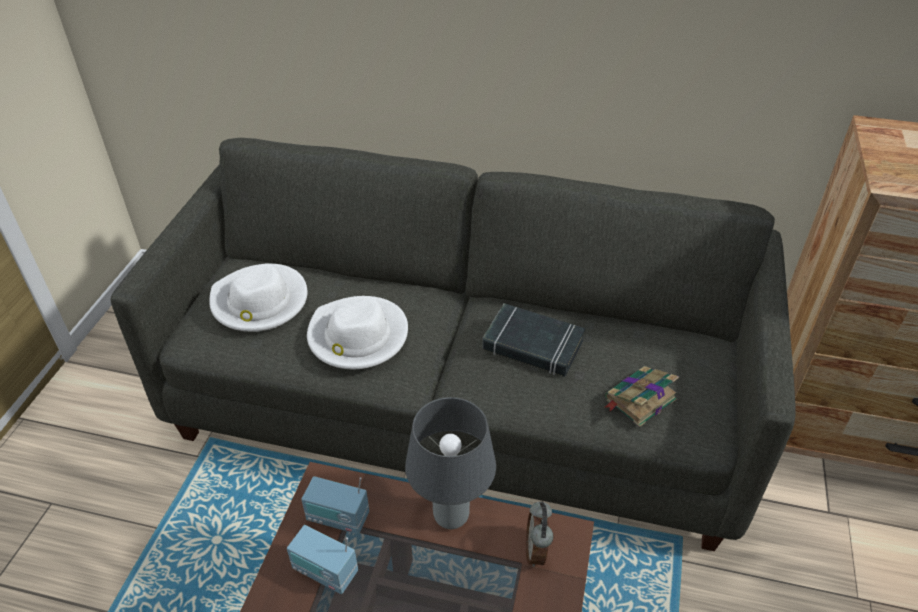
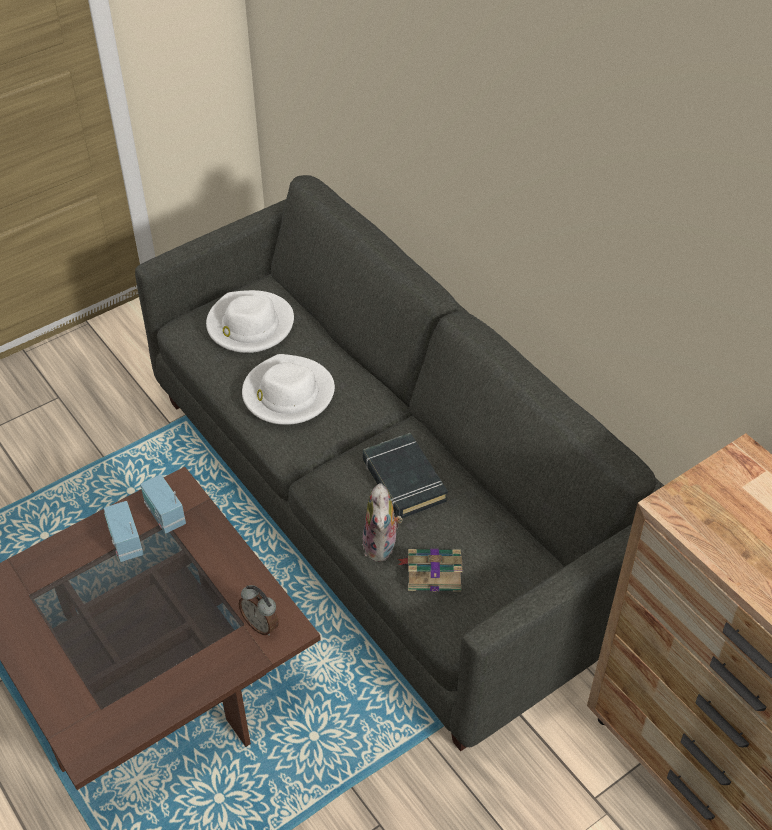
camera: 40 degrees right, 5 degrees up
(452, 515) = (233, 563): grey table lamp -> none
(537, 551) = (261, 624): alarm clock -> alarm clock turned 90 degrees counterclockwise
(575, 407) = (382, 546): none -> plush toy

